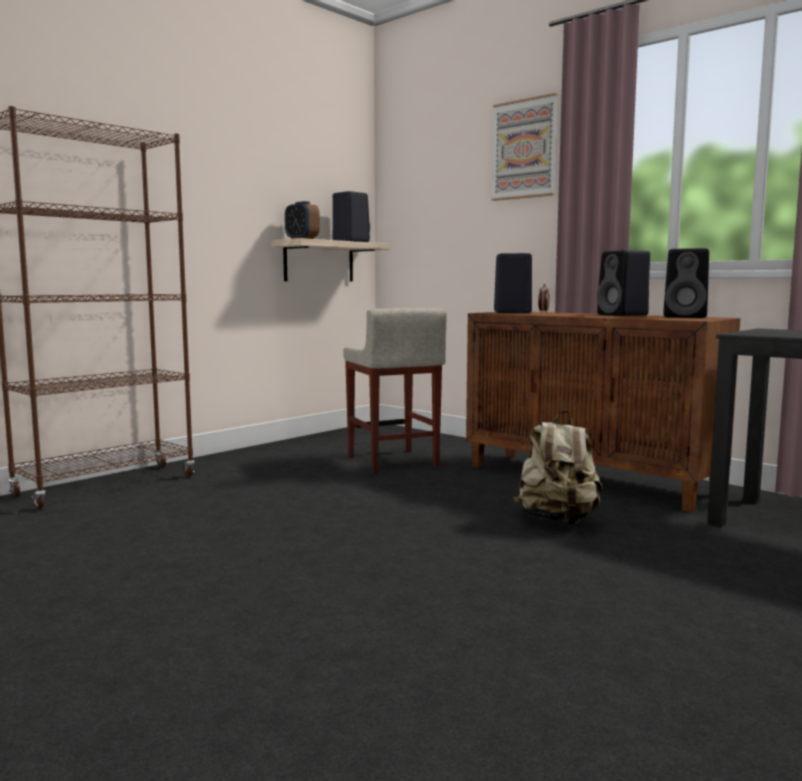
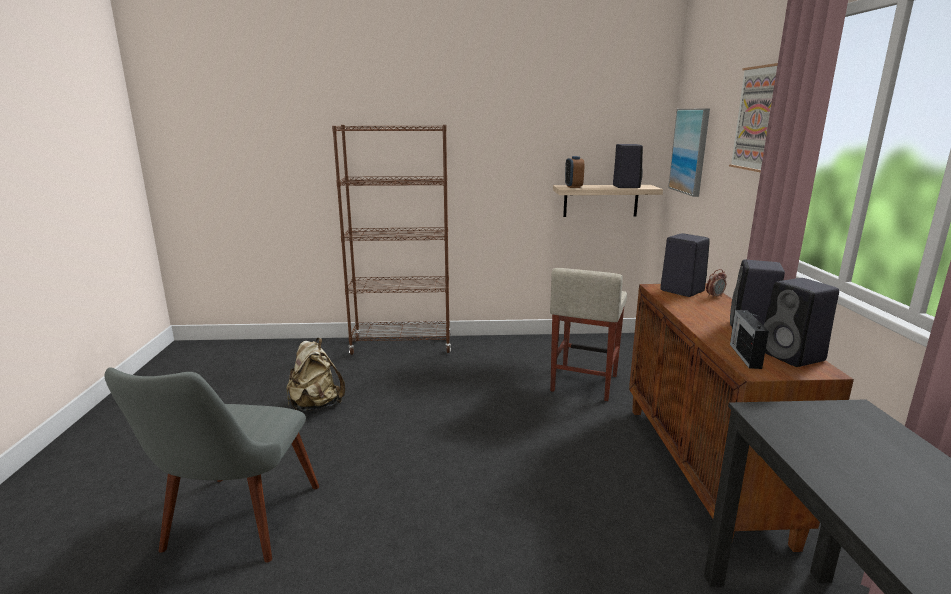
camera: 45 degrees right, 10 degrees up
(263, 688) = (233, 530): none -> grey chair
(413, 201) = (690, 151): none -> picture
(557, 521) = (582, 501): beige backpack -> beige backpack (316, 405)
(665, 318) = (745, 355): none -> radio

